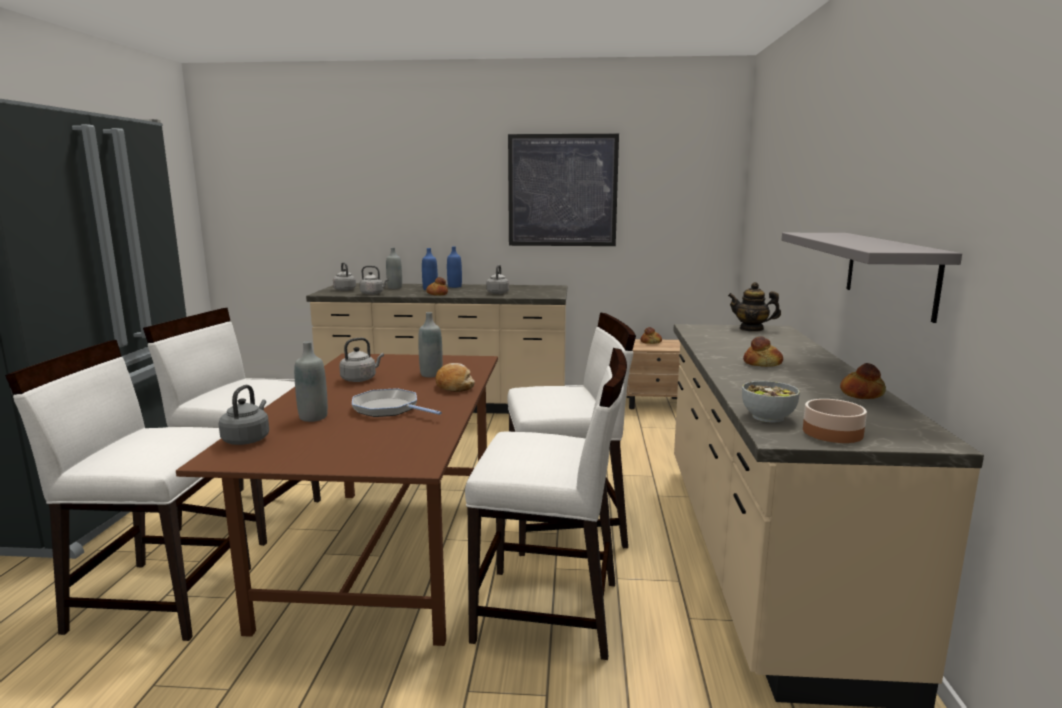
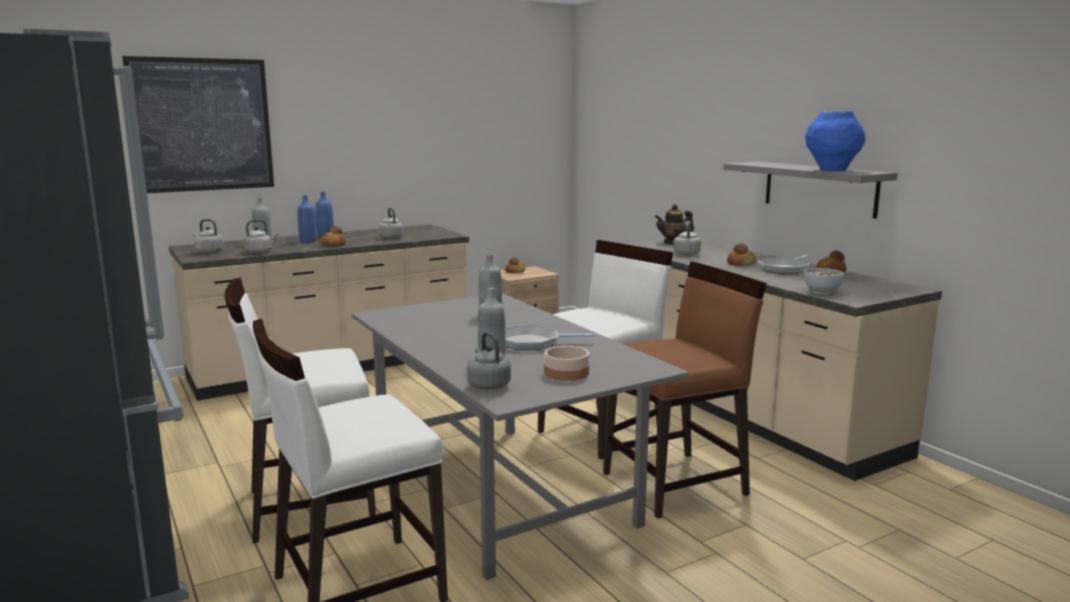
camera: 35 degrees left, 0 degrees up
(360, 379) = (441, 328): grey kettle -> grey kettle (686, 253)
(387, 556) = (503, 492): brown dining table -> grey dining table
(454, 386) = (533, 319): bread -> none
(549, 612) = (676, 483): white chair -> brown chair
(562, 191) = (421, 127): picture -> picture (202, 125)
(803, 379) = (784, 269): none -> frying pan
(833, 432) = (867, 293): bowl -> bowl (566, 372)
(867, 245) = (832, 170): none -> blue vase

